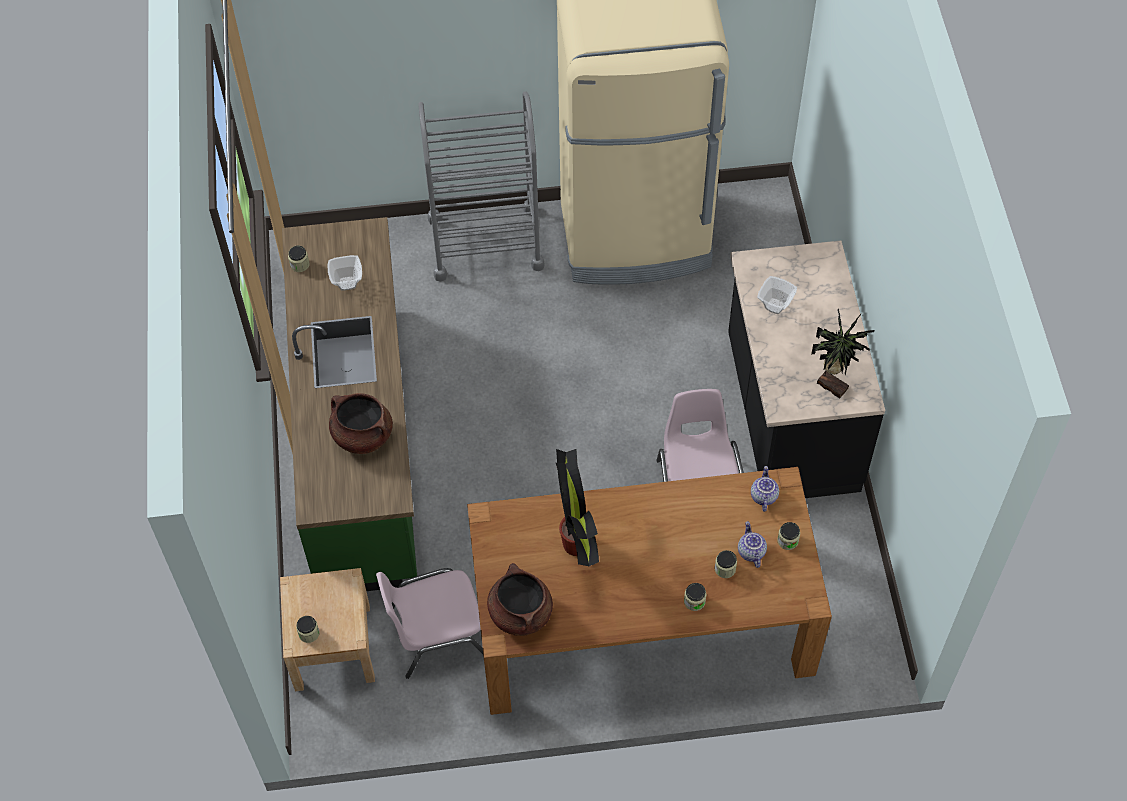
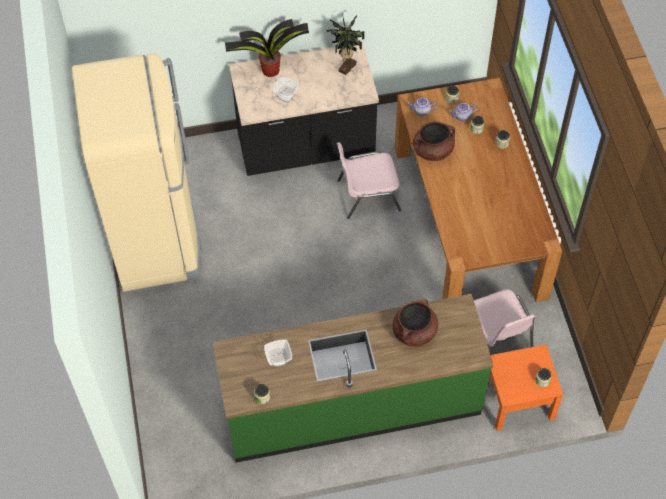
camera: 95 degrees left, 0 degrees up
(332, 647) = (517, 400): beige nightstand -> orange nightstand
(485, 242) = (162, 340): grey cart -> none
(520, 613) = (527, 234): brown cooking pot -> brown cooking pot (432, 151)
(576, 542) = (470, 207): potted plant -> potted plant (269, 70)

